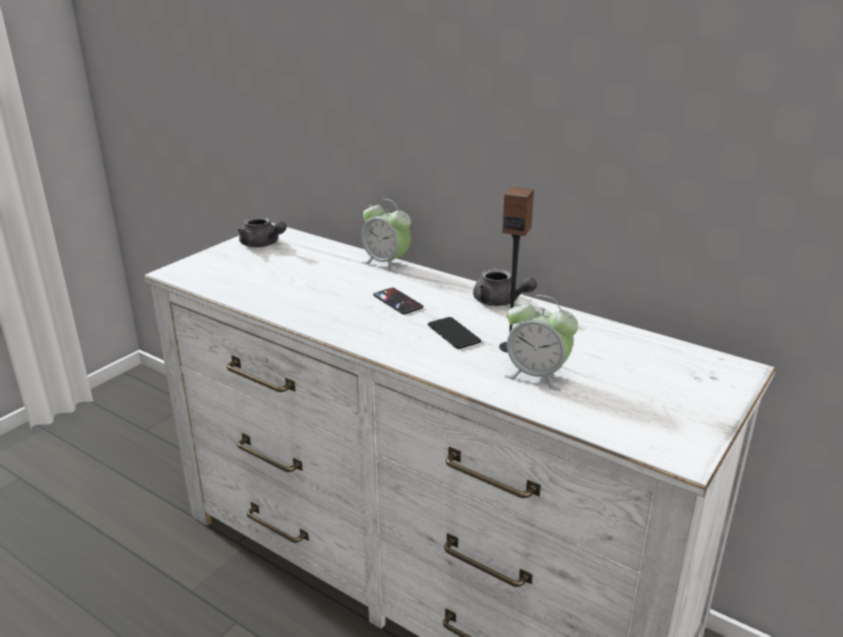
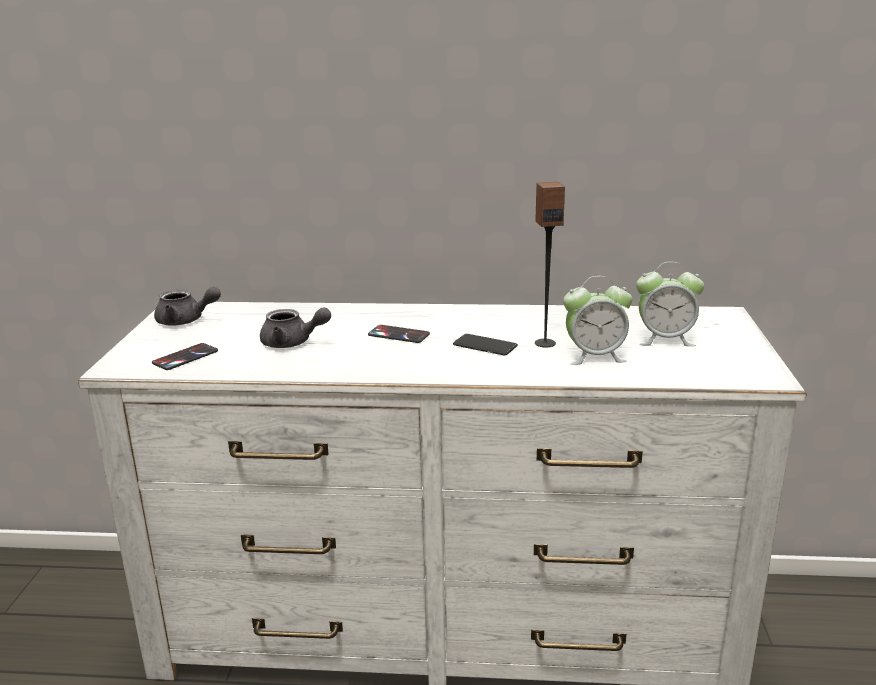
camera: 30 degrees left, 5 degrees down
(225, 277) = (185, 357): none -> phone
(386, 263) = (343, 308): alarm clock -> alarm clock (665, 339)
(500, 302) = (490, 313): grey teapot -> grey teapot (292, 343)

